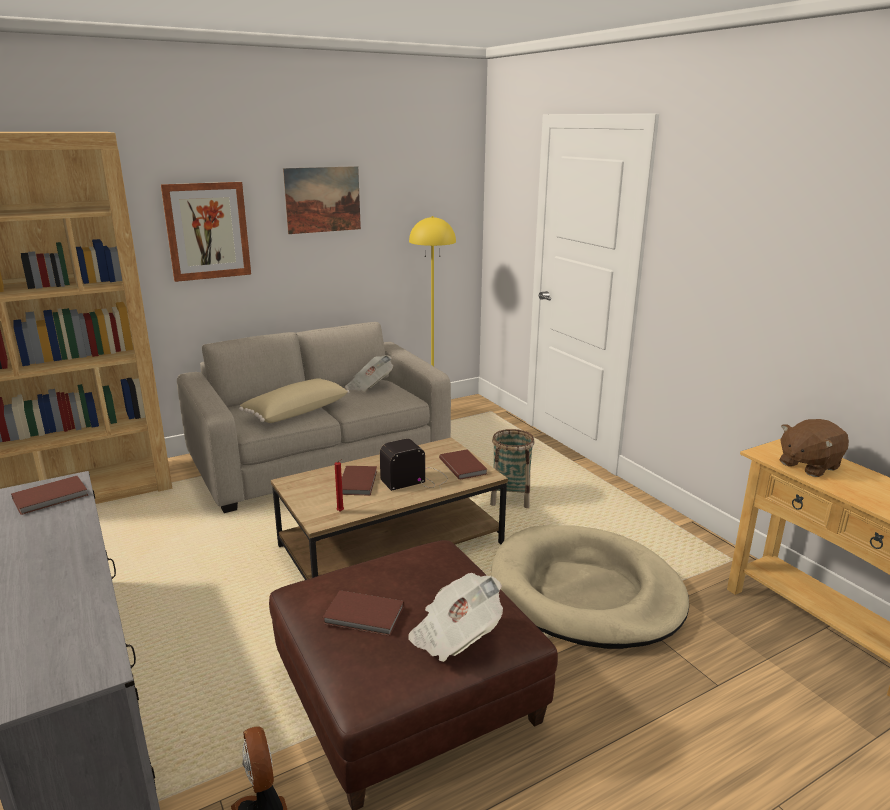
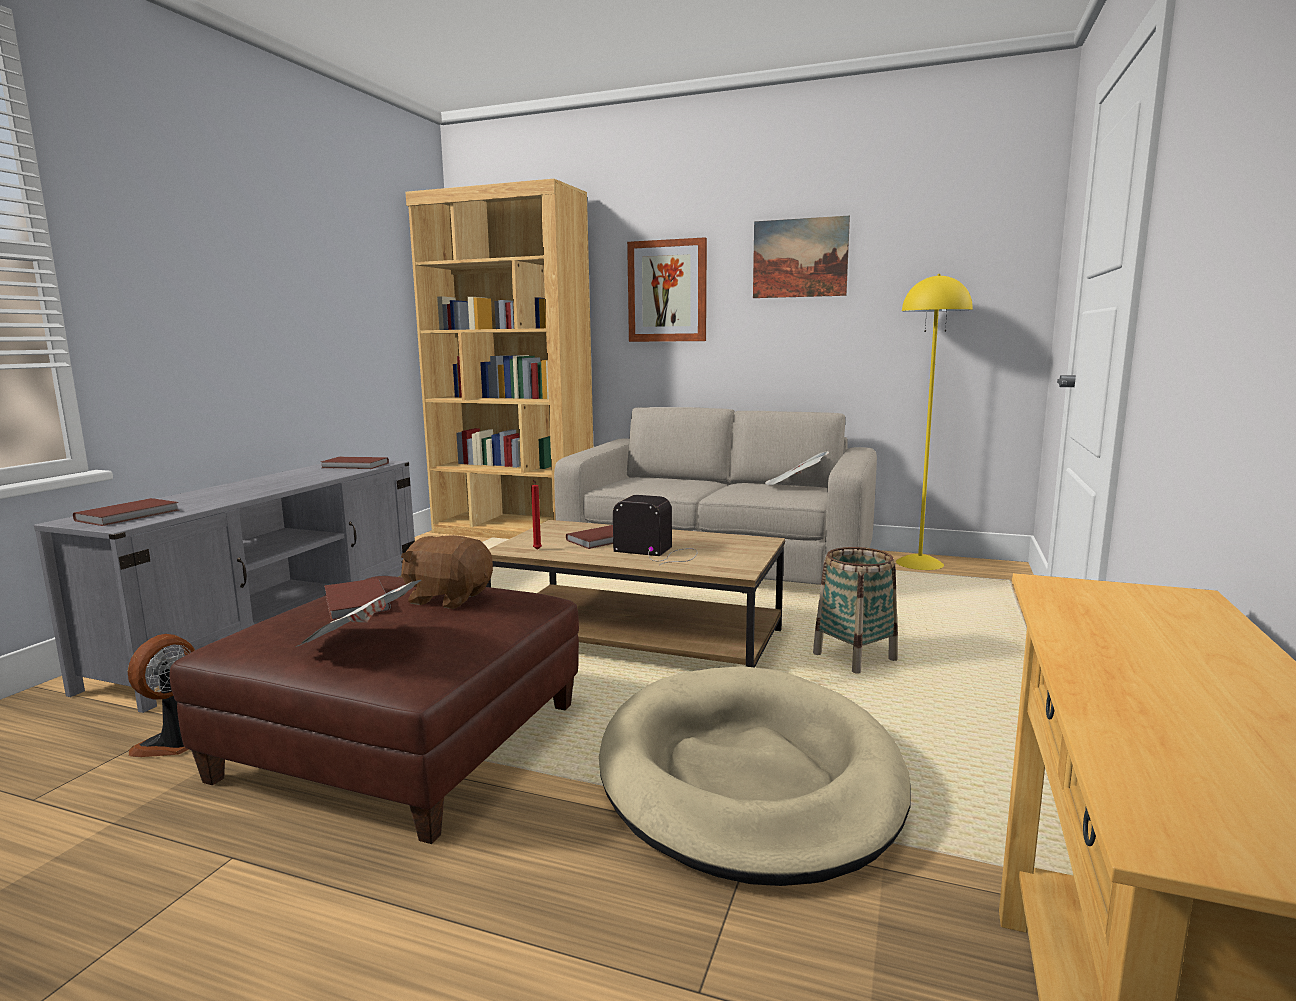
camera: 50 degrees right, 10 degrees down
(295, 411) = (675, 486): beige pillow -> none
(463, 466) = (733, 558): brown book -> brown book (130, 515)
(808, 465) = (1118, 622): brown plush toy -> brown plush toy (448, 598)

